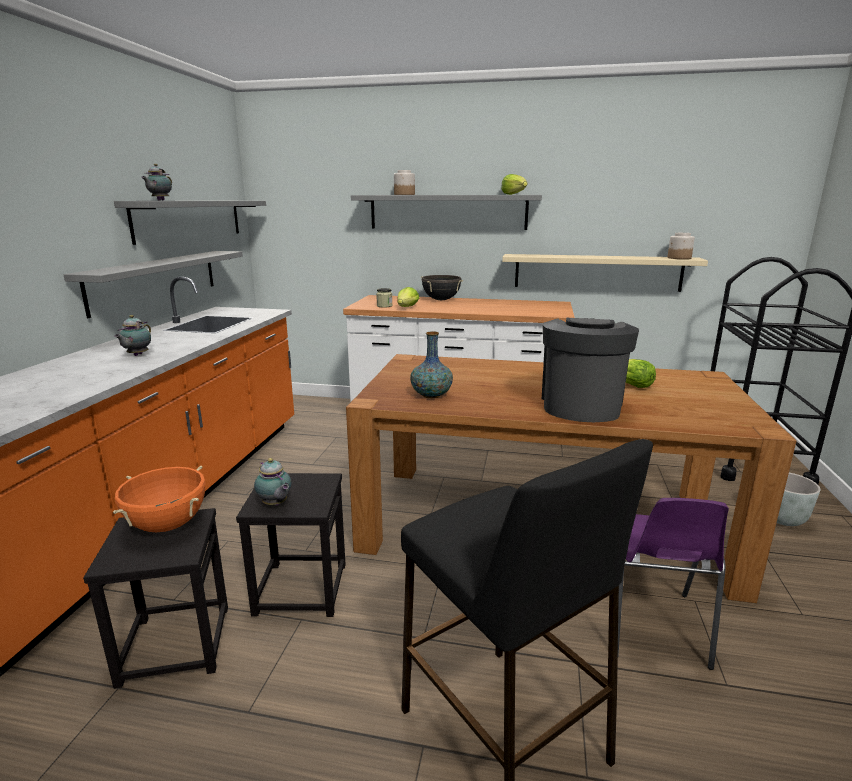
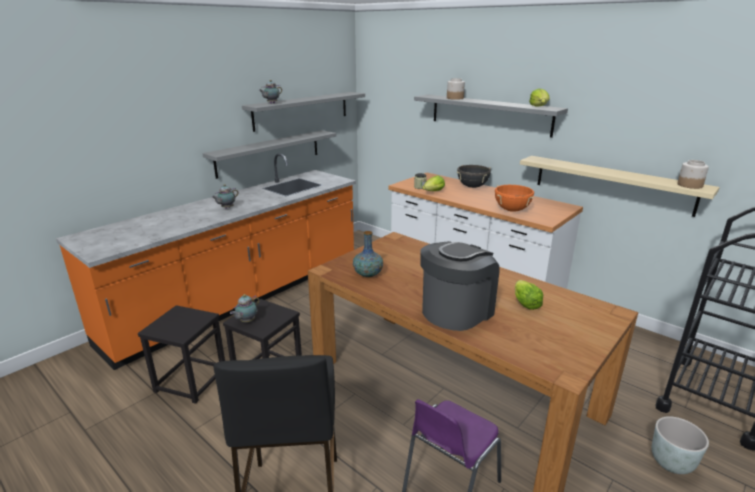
camera: 30 degrees right, 5 degrees up
(168, 525) = (190, 317): orange cooking pot -> orange cooking pot (512, 210)
(275, 504) = (246, 321): teapot -> teapot turned 45 degrees clockwise

